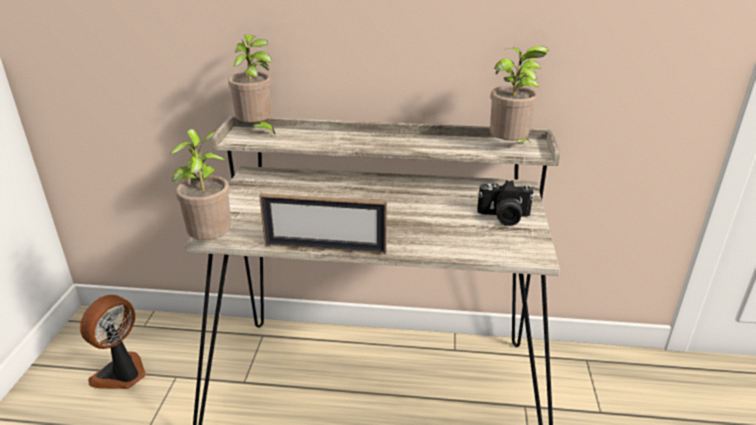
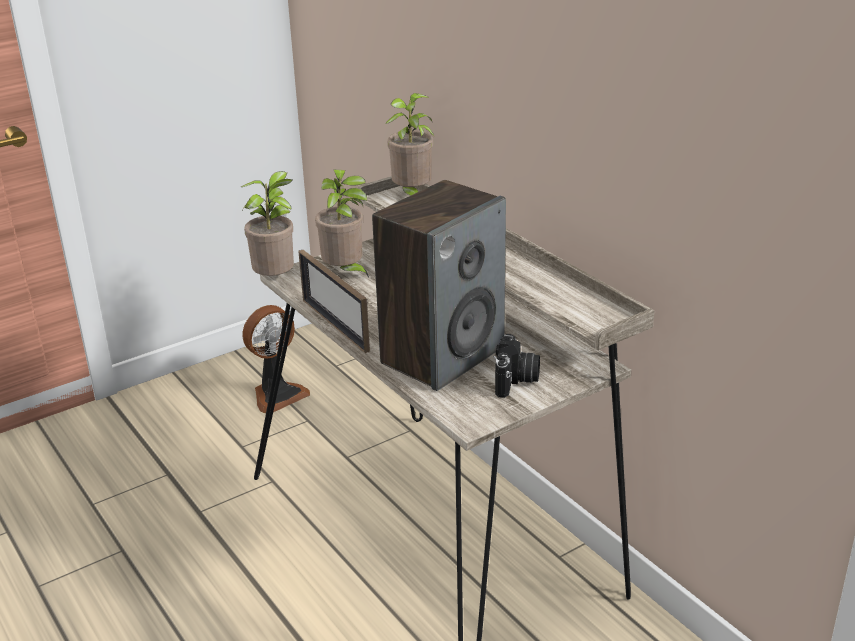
camera: 50 degrees right, 0 degrees up
(122, 374) = (277, 395): fan -> fan turned 150 degrees clockwise
(434, 227) = (442, 355): none -> speaker
(503, 217) = (516, 381): camera -> camera turned 135 degrees counterclockwise
(510, 148) = (585, 310): potted plant -> potted plant (345, 273)

